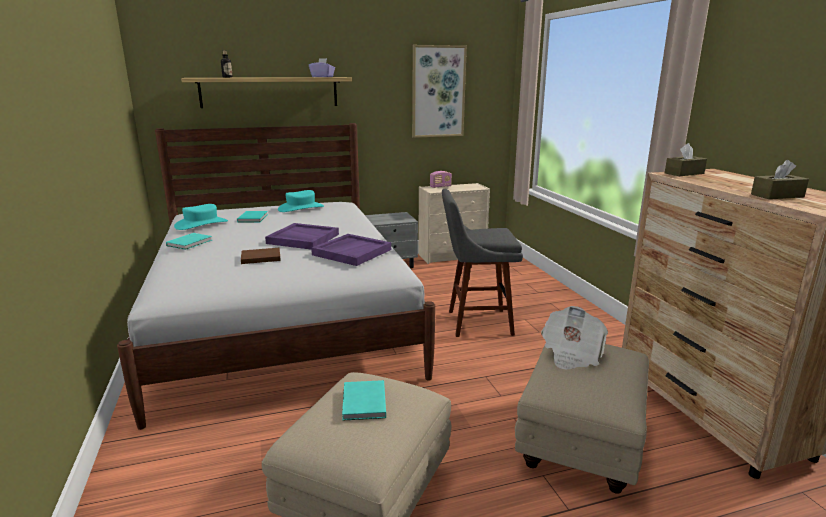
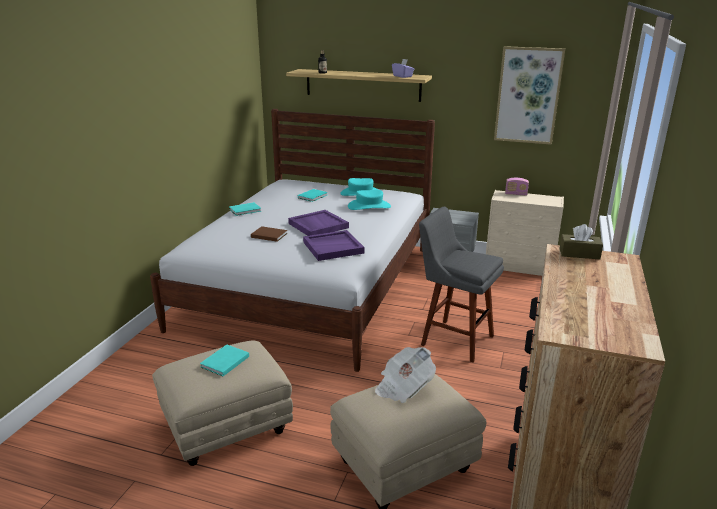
camera: 35 degrees right, 5 degrees up
(201, 224) = (273, 194): turquoise hat -> turquoise hat (369, 206)
(777, 196) = (576, 305): brown tissue box -> none

